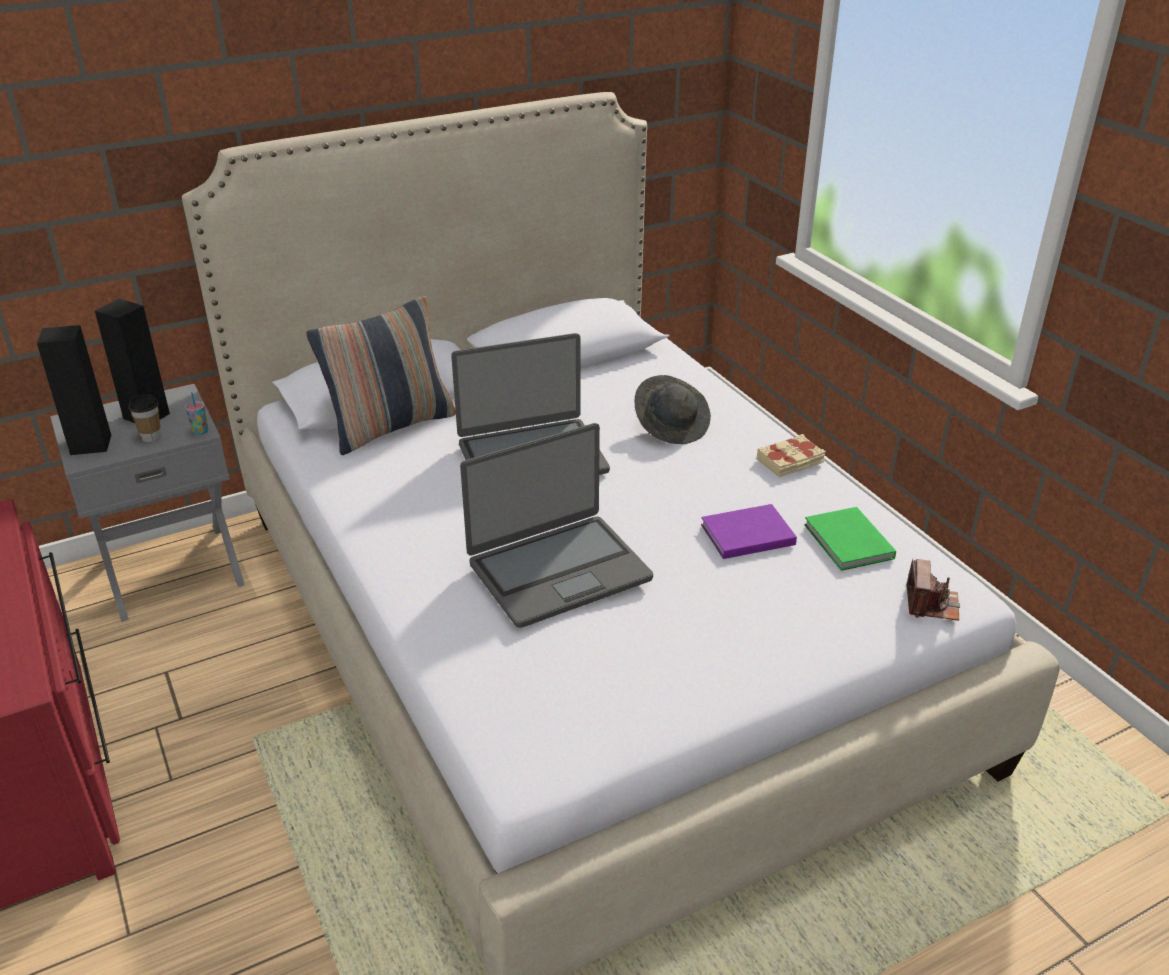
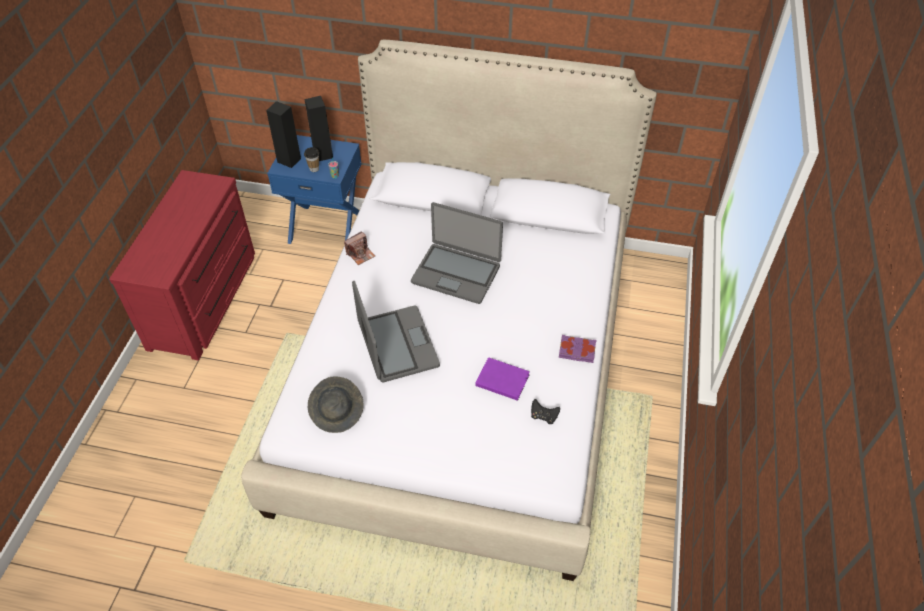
camera: 40 degrees right, 15 degrees up
(172, 570) = (326, 227): grey nightstand -> blue nightstand
(390, 427) = (416, 217): pillow -> none
(558, 570) = (397, 345): laptop -> laptop turned 120 degrees counterclockwise
(672, 426) = (544, 293): grey hat -> grey hat (337, 412)
(790, 461) = (577, 351): beige book -> purple book
(848, 543) = (543, 416): green book -> black game controller
(931, 604) = (539, 475): camera -> camera (360, 254)

